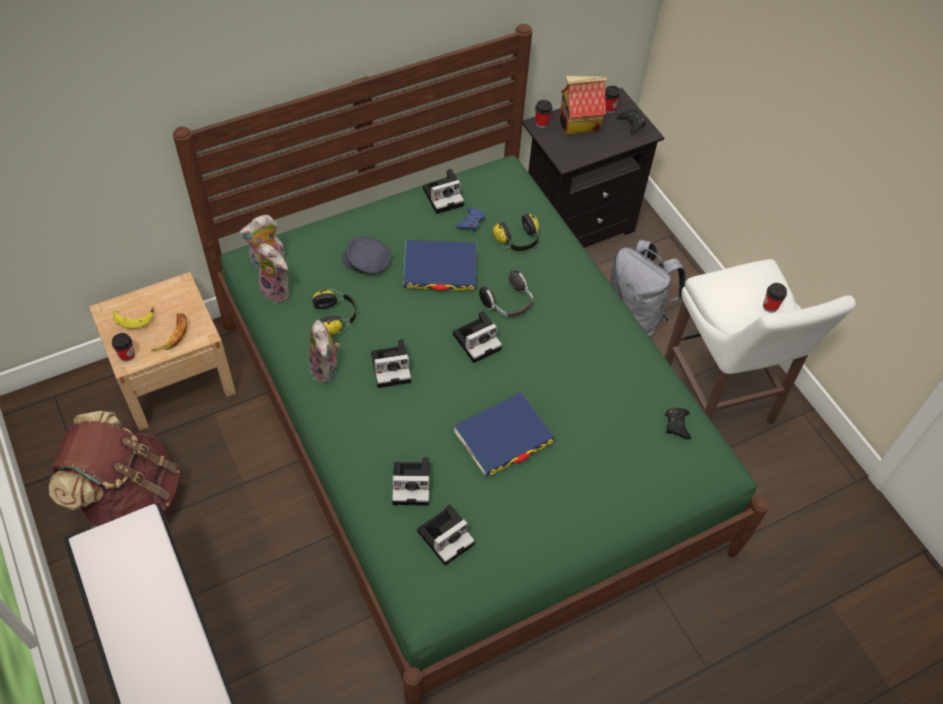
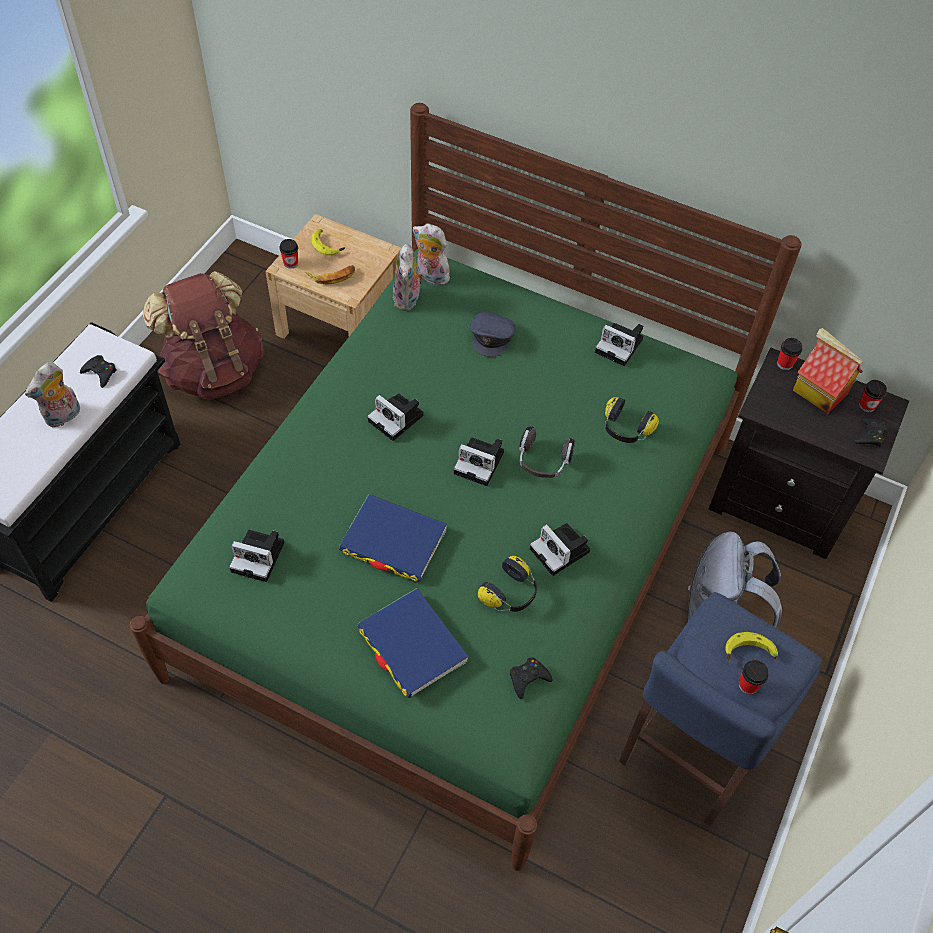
camera: 55 degrees right, 0 degrees up
(138, 558) = (100, 373): none -> black game controller
(326, 369) = (358, 377): plush toy -> plush toy (63, 417)
(336, 317) = (415, 351): headphones -> headphones (510, 593)
(367, 262) = (492, 336): grey cap -> grey cap turned 150 degrees counterclockwise
(413, 484) = (292, 503): camera -> camera (561, 551)
(440, 268) = (534, 390): blue book -> blue book (412, 645)
(471, 222) = (610, 382): blue game controller -> none
(718, 401) = (687, 755): white stool -> blue stool
(749, 291) = (749, 654): none -> banana

